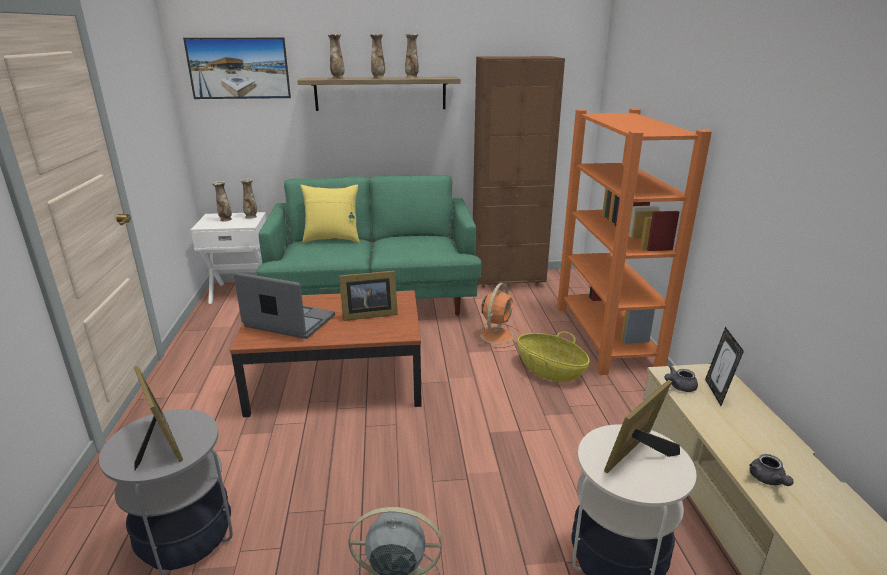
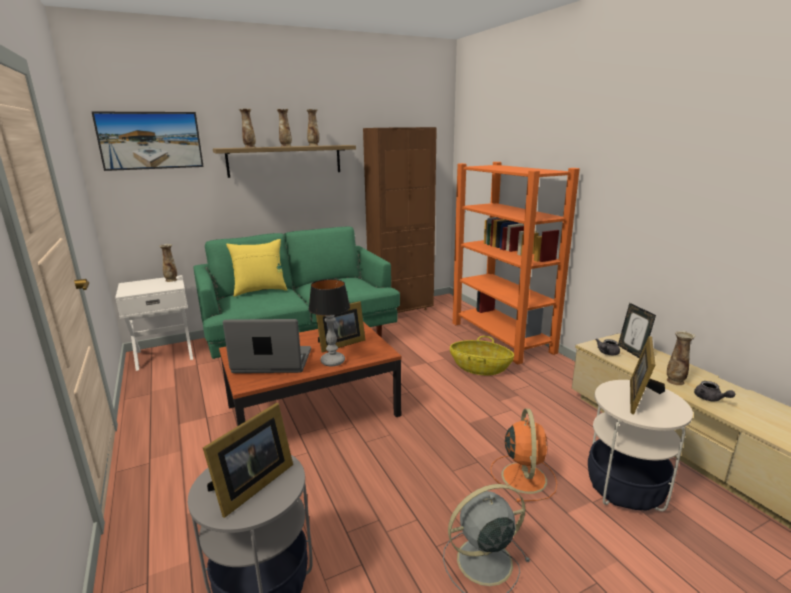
camera: 20 degrees left, 5 degrees down
(160, 444) = (250, 486): picture frame -> picture frame turned 90 degrees clockwise
(225, 219) = (146, 285): vase -> vase (675, 381)
(345, 333) = (332, 361): none -> table lamp
(497, 335) = (422, 350): orange fan -> orange fan (523, 476)

